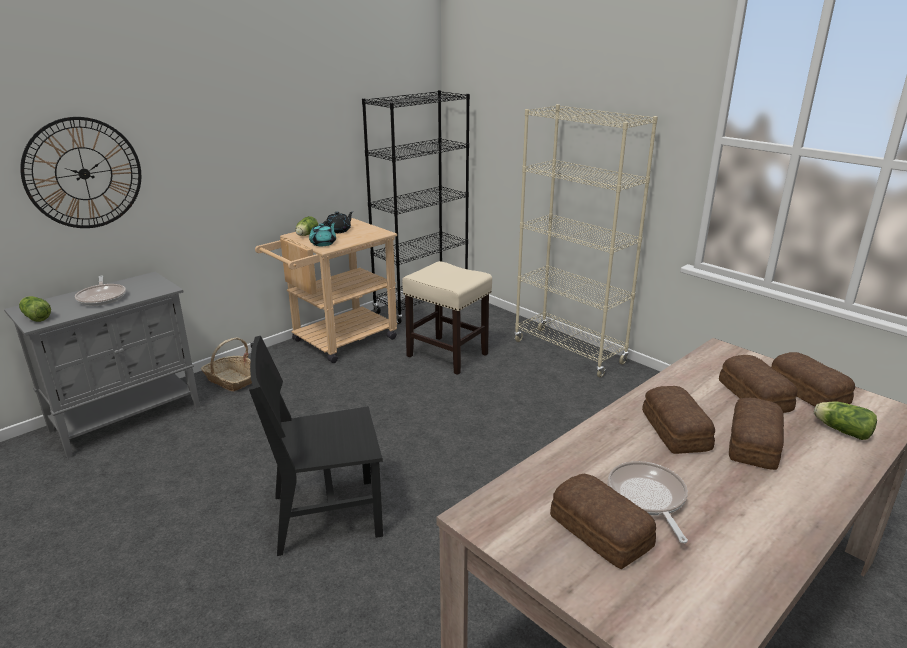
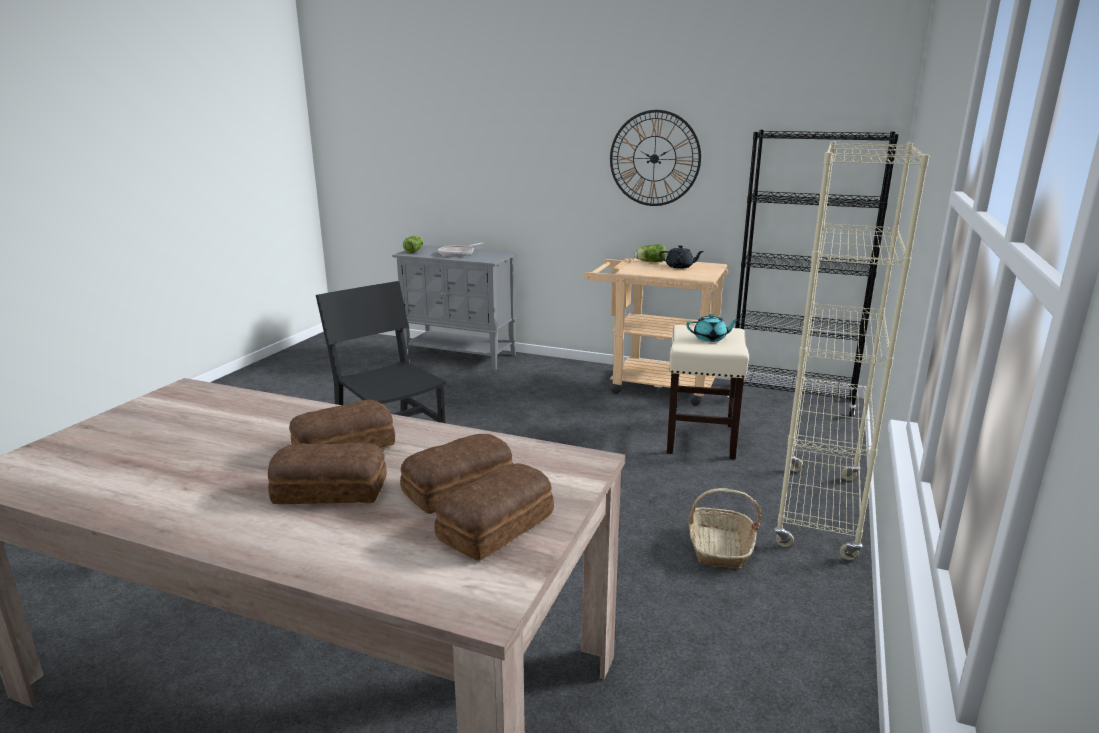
camera: 65 degrees right, 5 degrees down
(84, 173) = (486, 161): wall clock -> wall clock (654, 158)
(231, 380) = (542, 368): basket -> basket (719, 548)
(323, 243) = (638, 269): turquoise teapot -> turquoise teapot (710, 338)
(600, 533) = (158, 430): bread -> none
(647, 498) = (211, 443): frying pan -> none
(840, 430) = (391, 551): lettuce -> none

